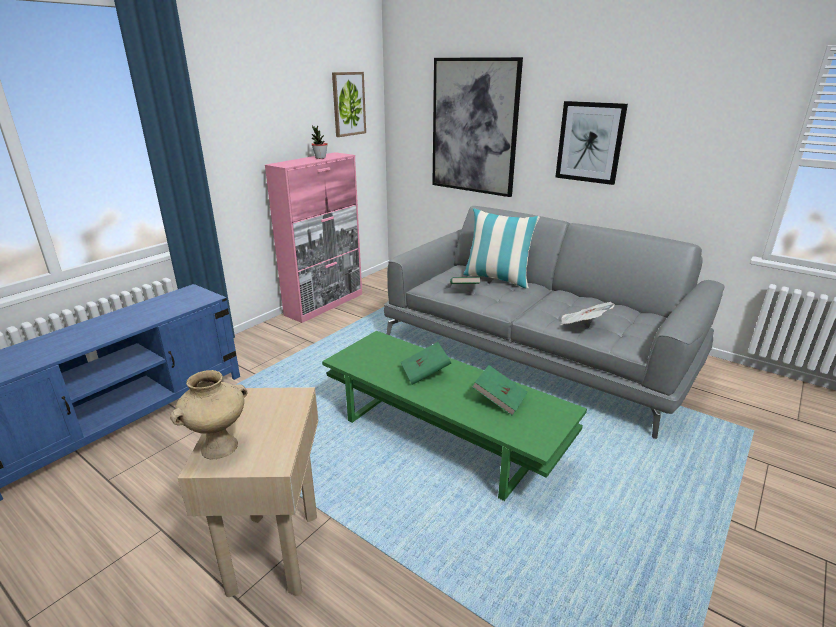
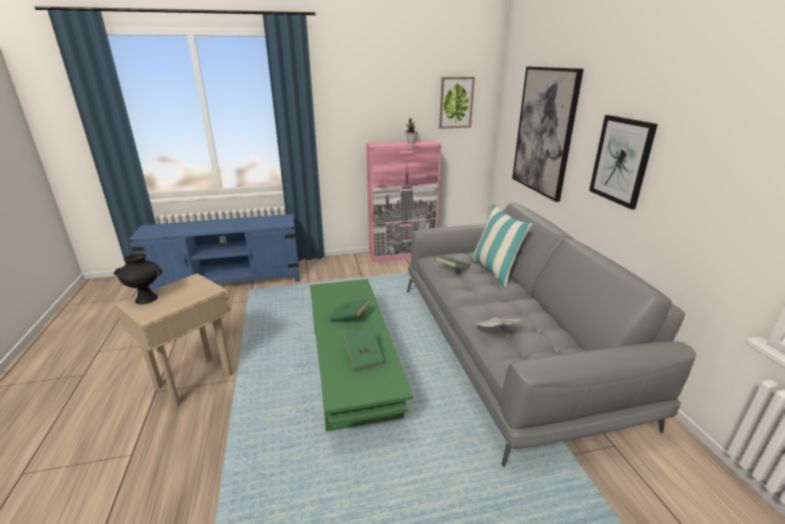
camera: 40 degrees right, 0 degrees up
(220, 446) = (147, 298): beige vase -> black vase

